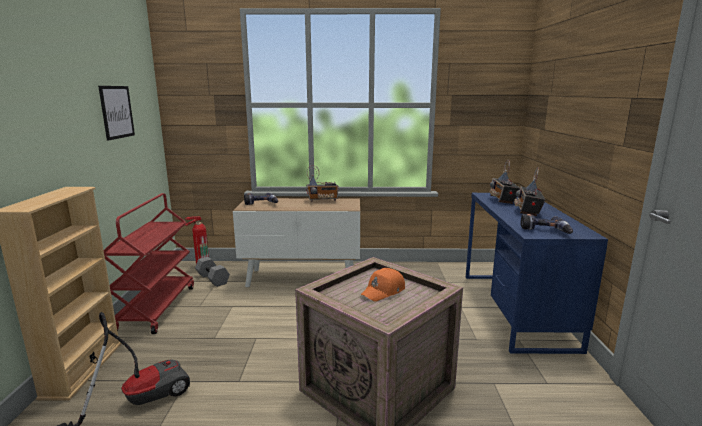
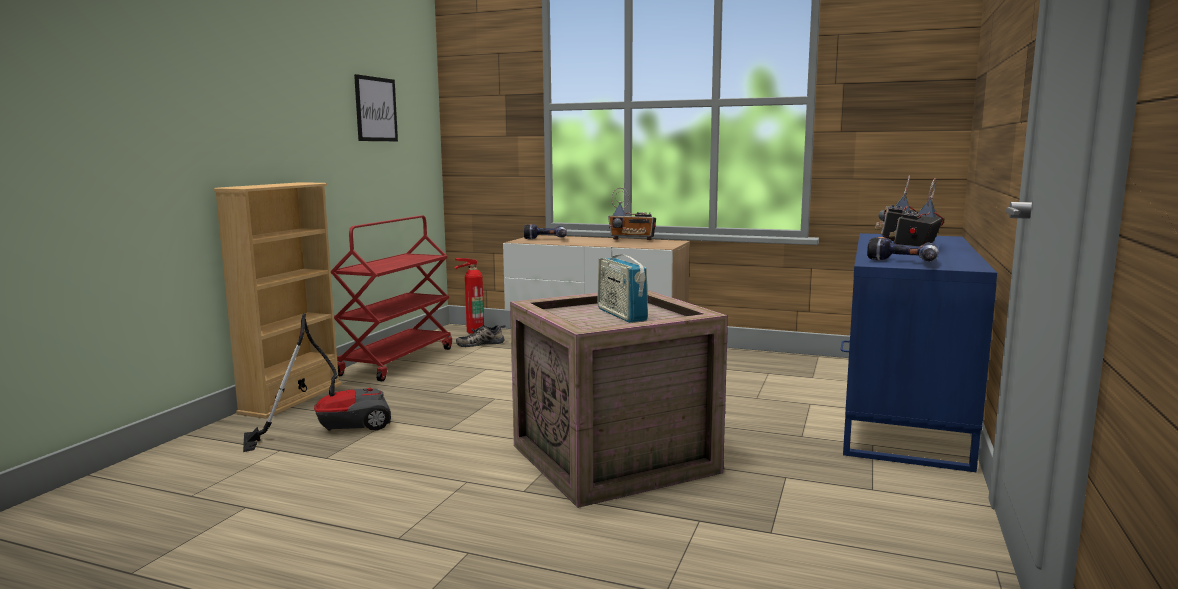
camera: 20 degrees right, 5 degrees down
(213, 279) = (480, 343): grey dumbbell -> shoe
(384, 291) = (621, 314): orange cap -> radio

